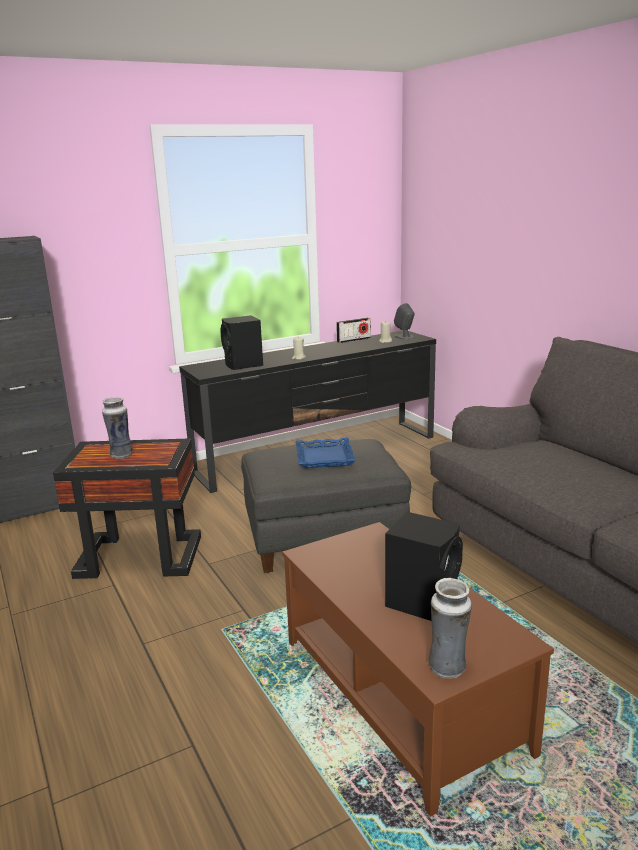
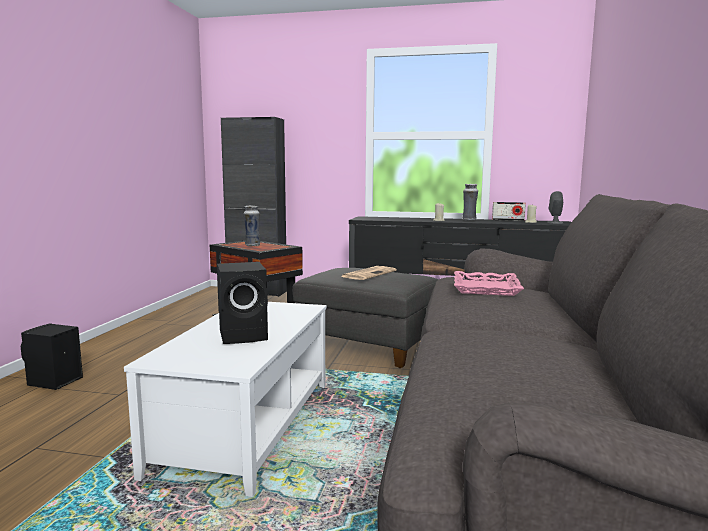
camera: 40 degrees right, 10 degrees down
(243, 365) = (393, 219): black speaker -> black speaker (53, 382)
(324, 457) = (369, 274): blue tray -> newspaper
(402, 693) = (249, 426): brown coffee table -> white coffee table
(448, 668) = (170, 359): vase -> vase (469, 220)
(541, 460) = (486, 288): none -> pink tray

